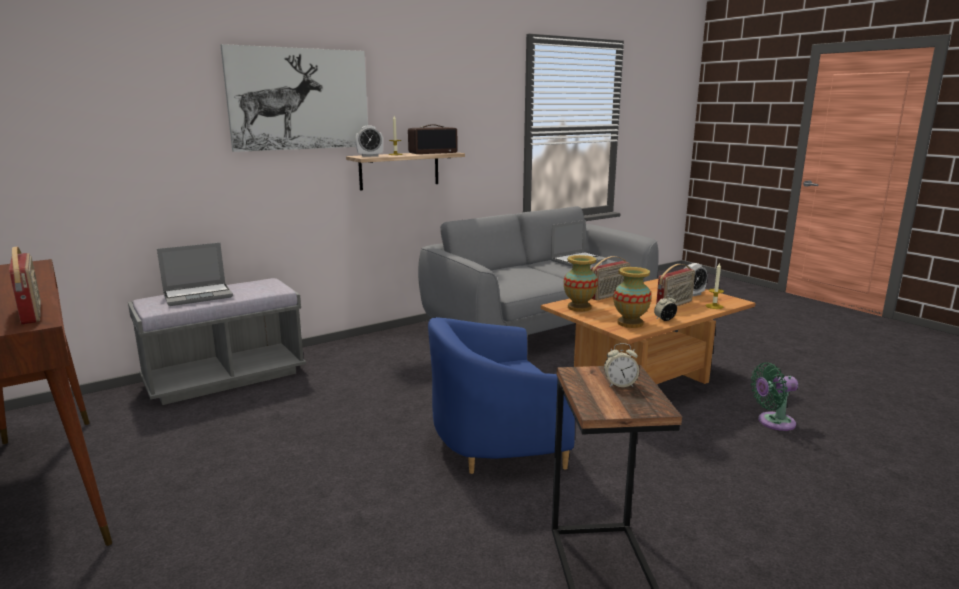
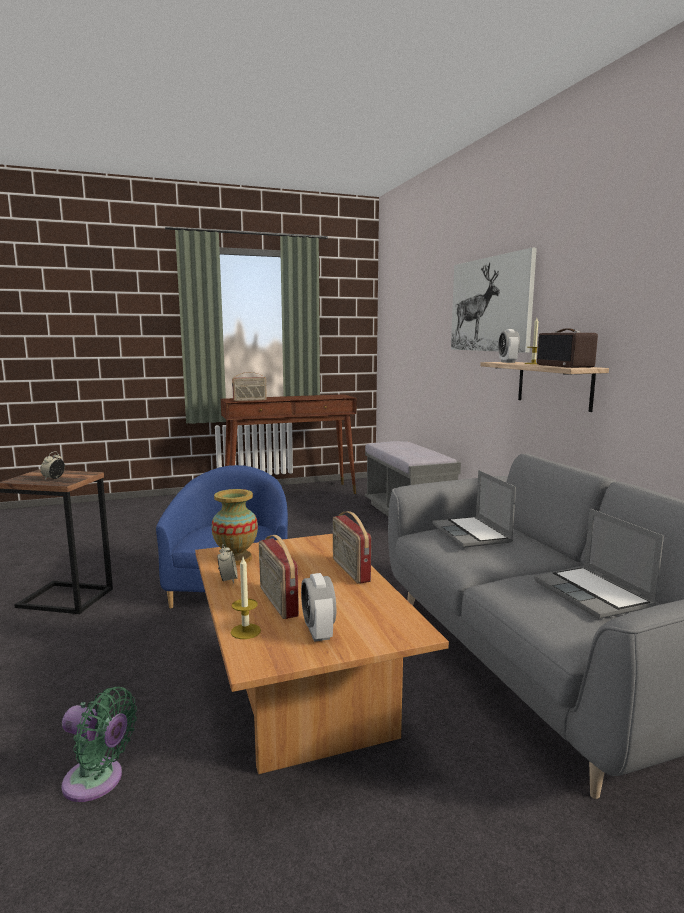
camera: 105 degrees right, 5 degrees down
(199, 295) = (401, 446): laptop -> laptop (472, 534)
(579, 308) = (311, 546): vase -> none
(772, 422) = (98, 781): green fan -> green fan turned 105 degrees clockwise

